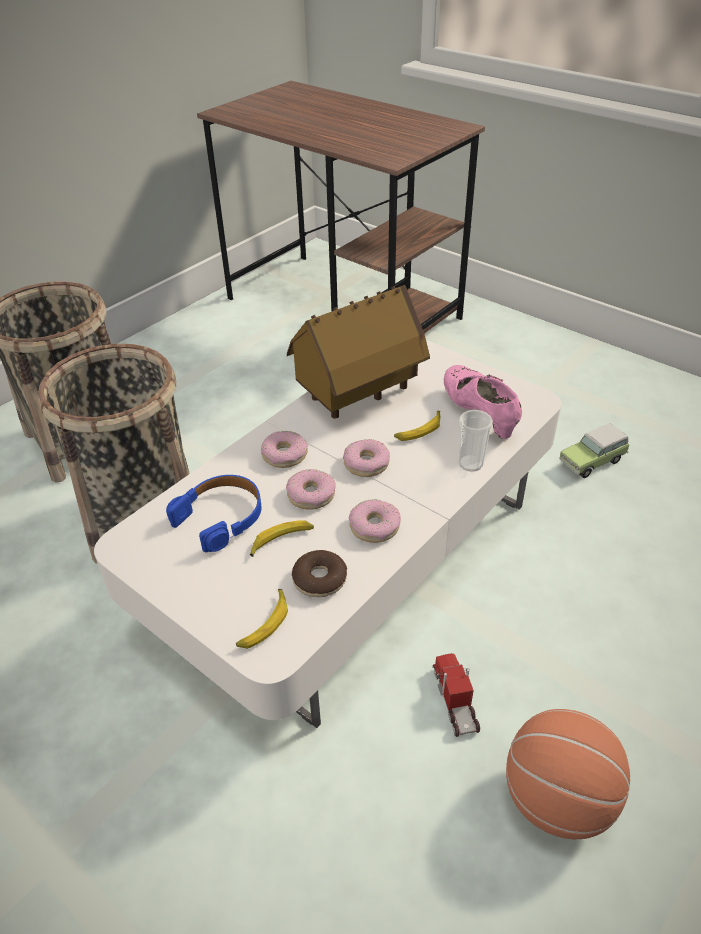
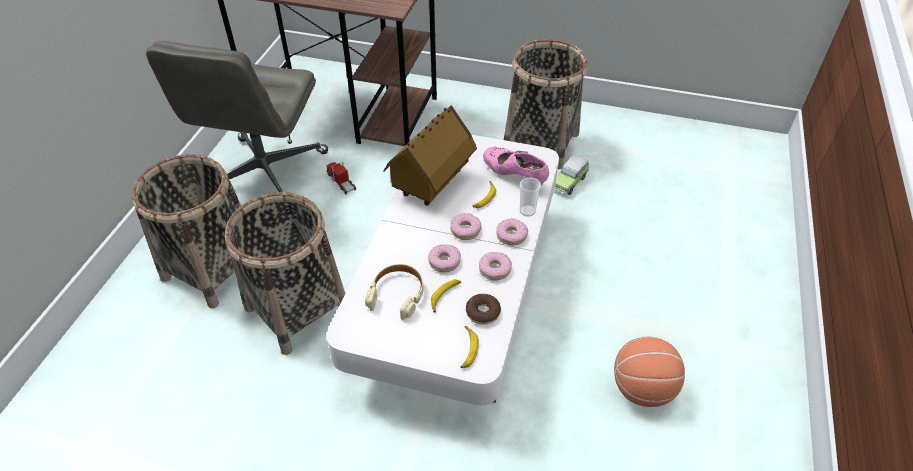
camera: 25 degrees left, 5 degrees up
(207, 355) = (265, 176): none -> grey office chair
(221, 517) = (397, 294): blue headphones -> beige headphones
(285, 455) = (410, 240): donut -> donut (511, 235)
(455, 700) = (563, 357): toy truck -> toy truck (341, 182)
(576, 402) = (541, 143): none -> basket

